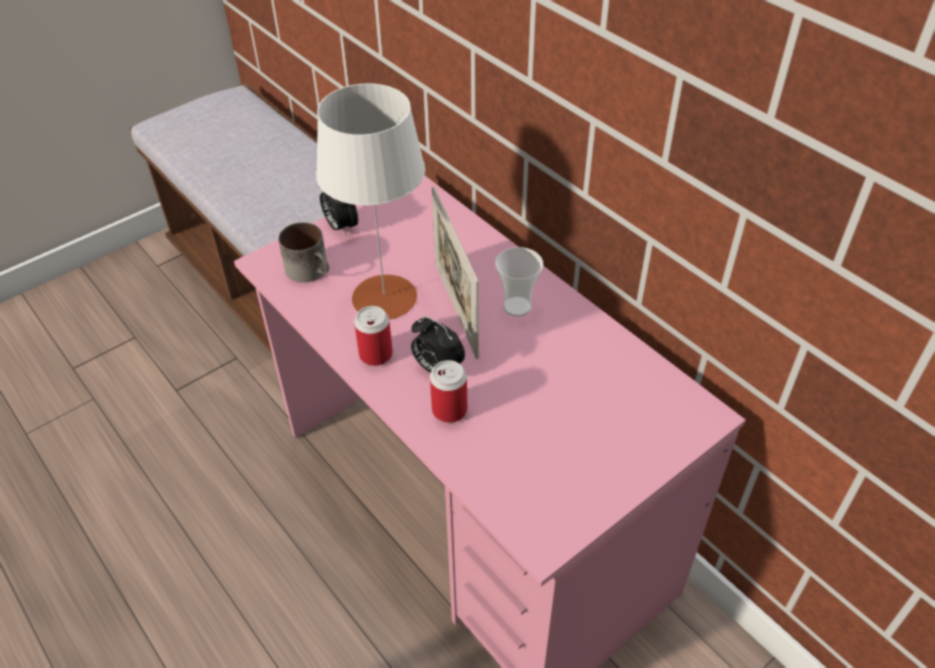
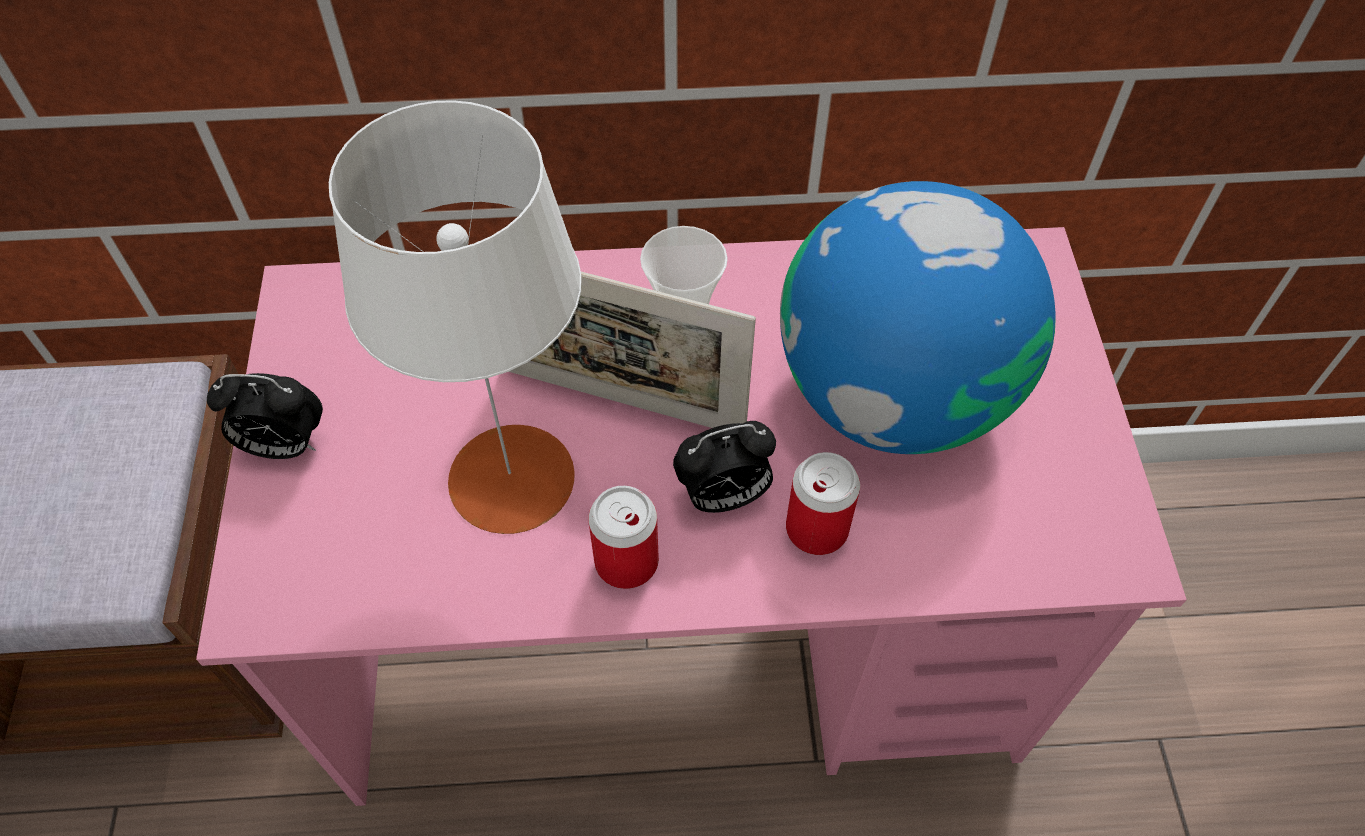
camera: 55 degrees left, 10 degrees up
(312, 270) = (346, 546): mug -> none
(555, 400) = (894, 393): none -> globe

